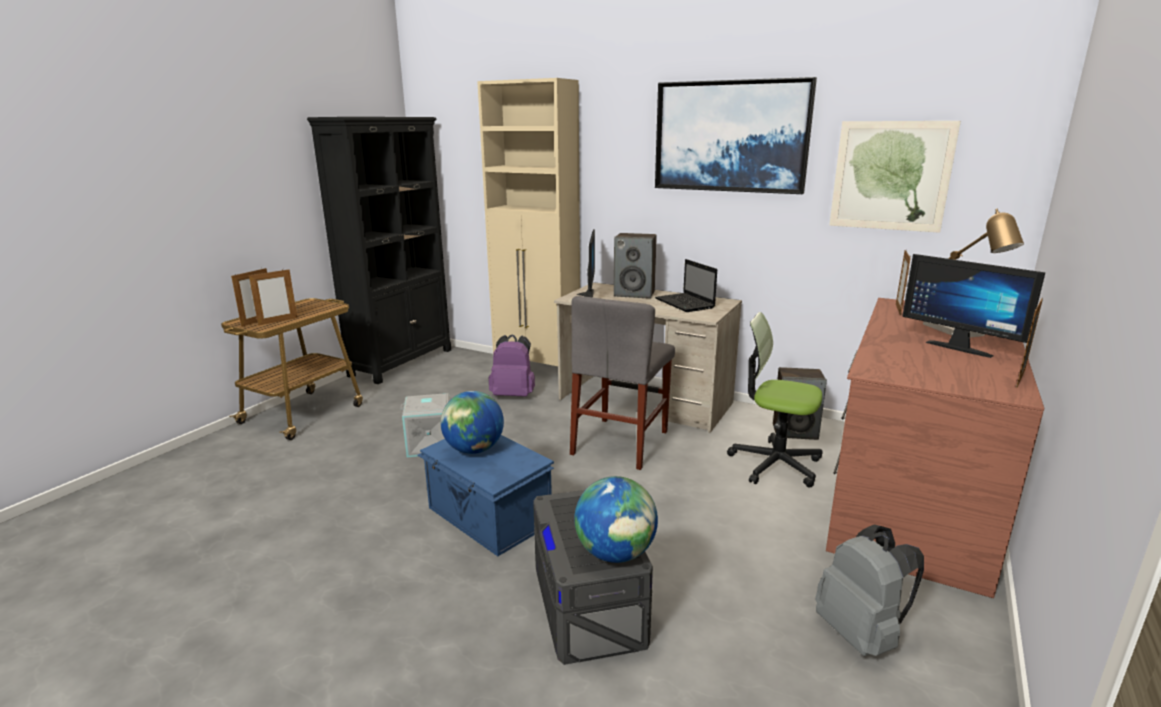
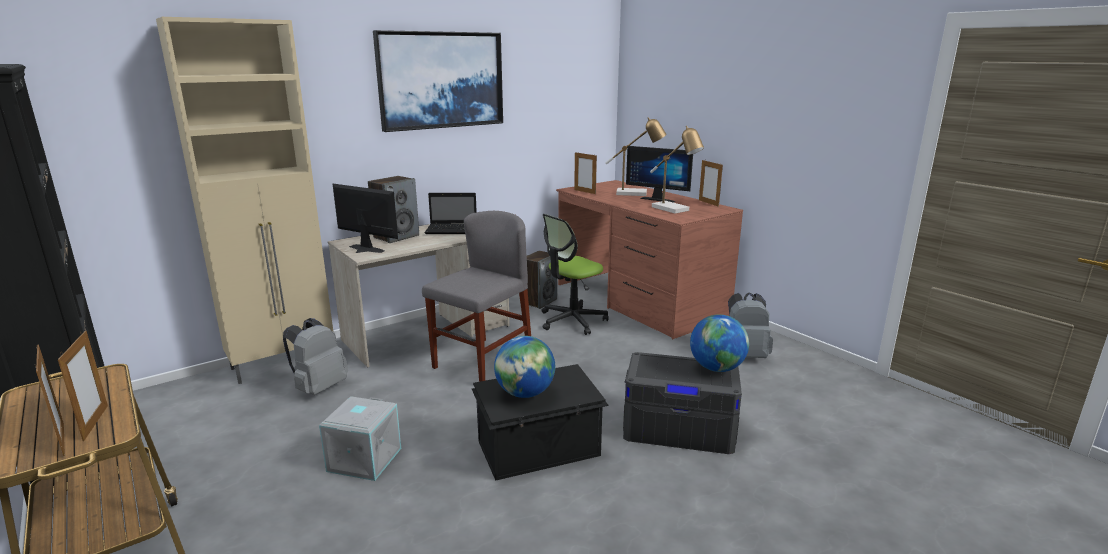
camera: 65 degrees left, 0 degrees up
(488, 517) = (540, 449): blue storage box -> black storage box
(514, 395) = (319, 388): purple backpack -> grey backpack
(620, 442) = (482, 361): grey chair -> grey chair turned 105 degrees counterclockwise
(891, 176) = (547, 104): picture -> none
(920, 363) = (674, 209): none -> table lamp
(961, 347) = (658, 199): monitor -> monitor turned 45 degrees clockwise

